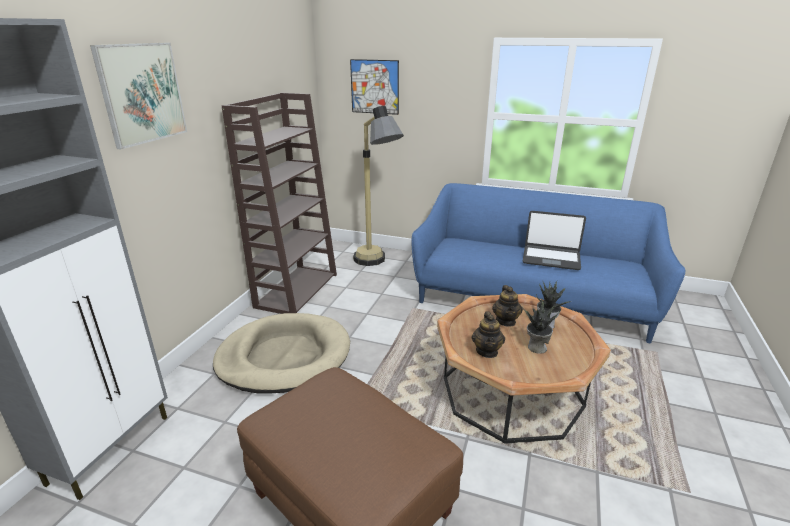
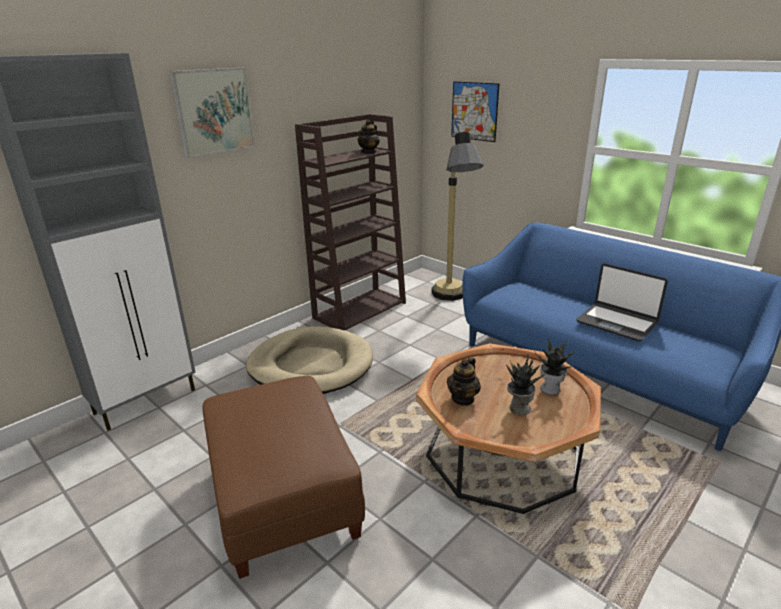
camera: 25 degrees right, 0 degrees up
(506, 321) = (509, 375): teapot -> teapot (369, 152)

